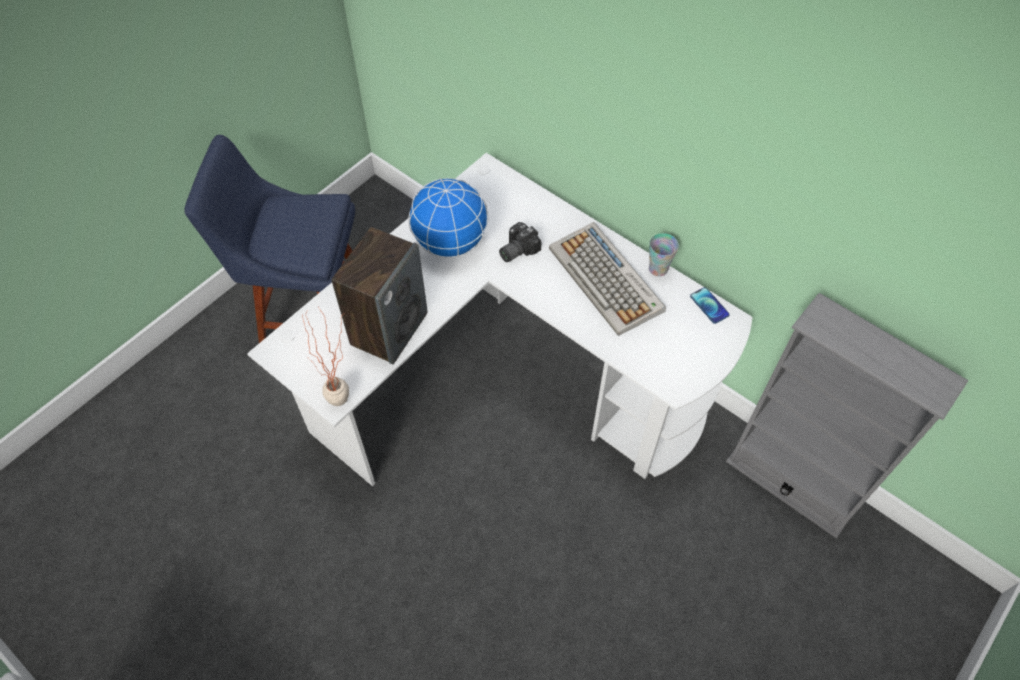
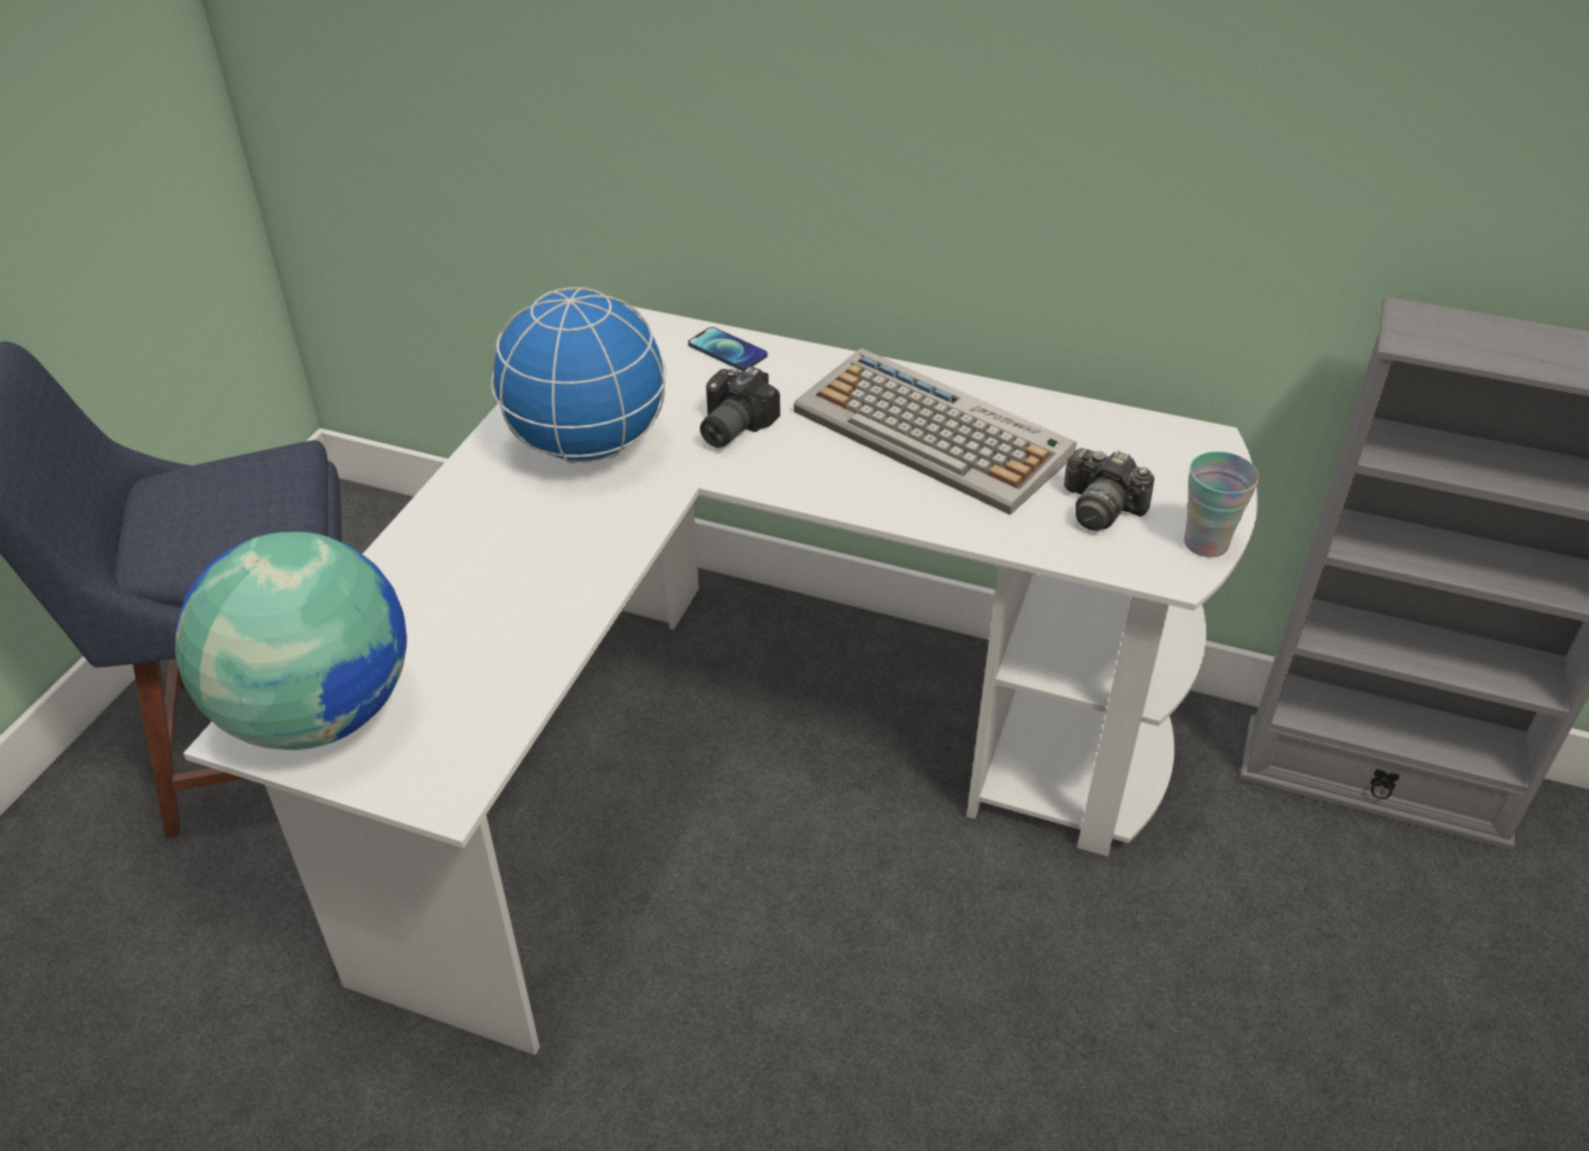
camera: 20 degrees left, 15 degrees down
(299, 350) = (317, 712): none -> globe
(347, 400) = (475, 780): potted plant -> none
(389, 328) = (518, 619): speaker -> none
(658, 269) = (1020, 397): cup -> cup (1206, 543)
(661, 344) = (1100, 508): none -> camera
(709, 306) = (1149, 429): phone -> phone (727, 350)

